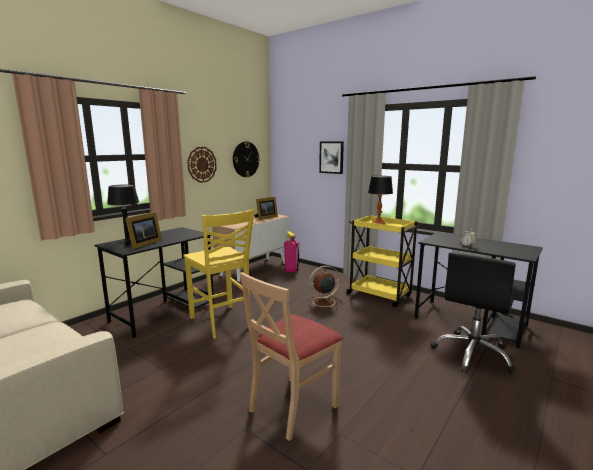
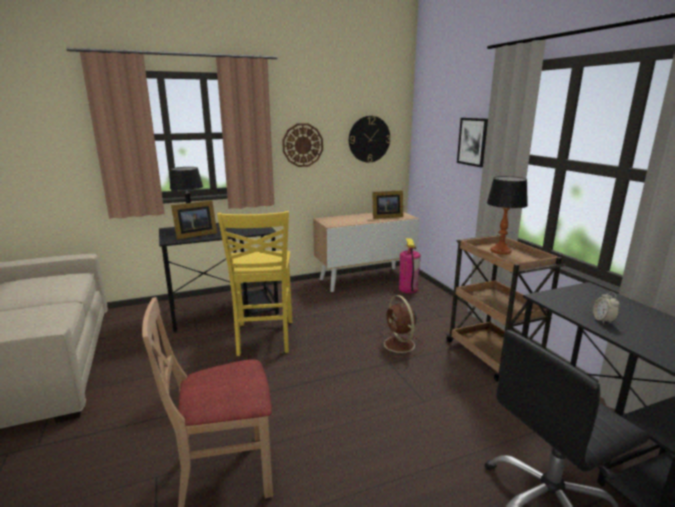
camera: 30 degrees right, 5 degrees up
(322, 302) = (400, 345): brown fan -> brown fan turned 120 degrees counterclockwise
(380, 295) = (492, 356): yellow cart -> brown cart

